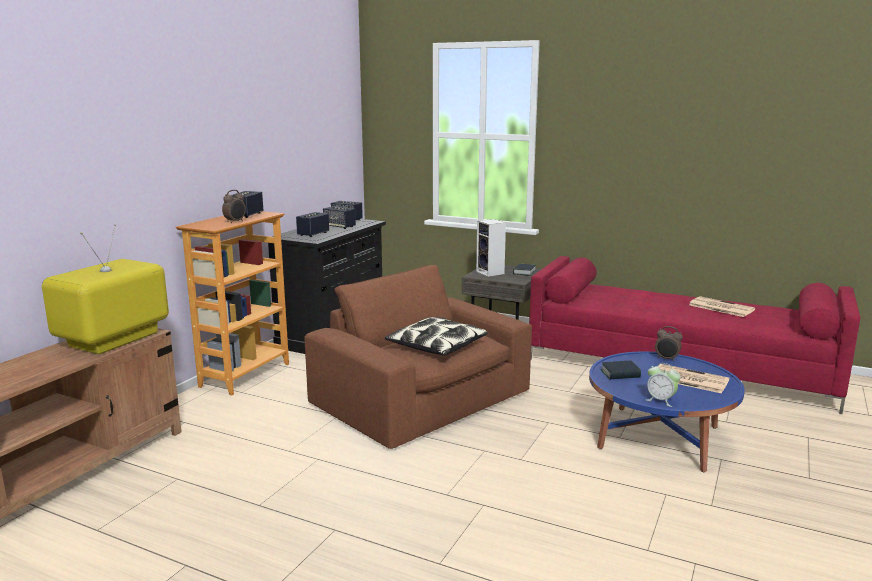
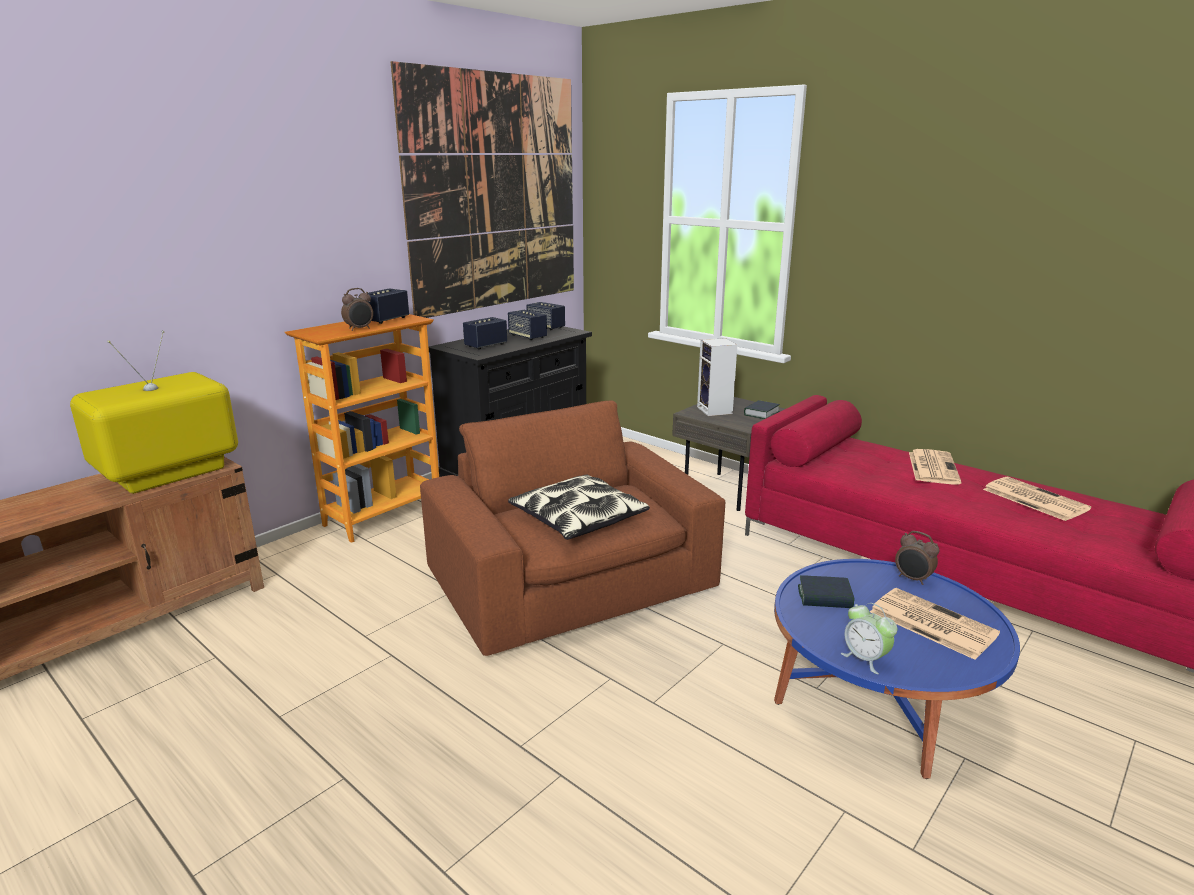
camera: 15 degrees right, 5 degrees up
(308, 117) = (495, 193): none -> picture
(652, 296) = (932, 467): none -> newspaper

